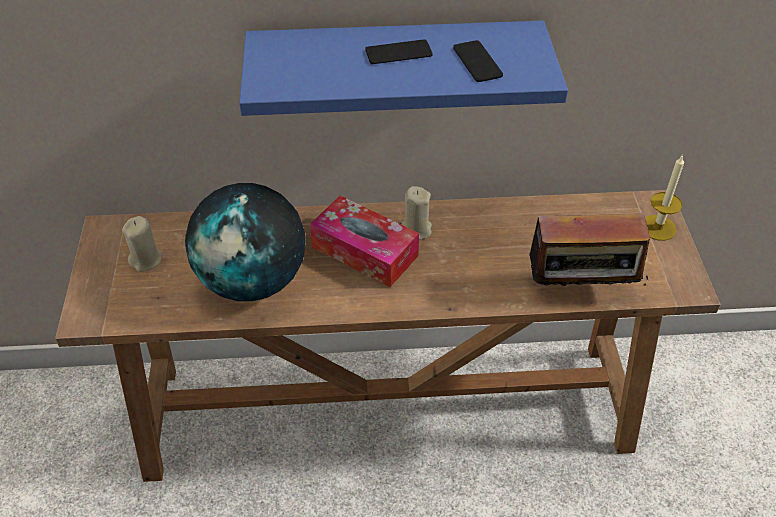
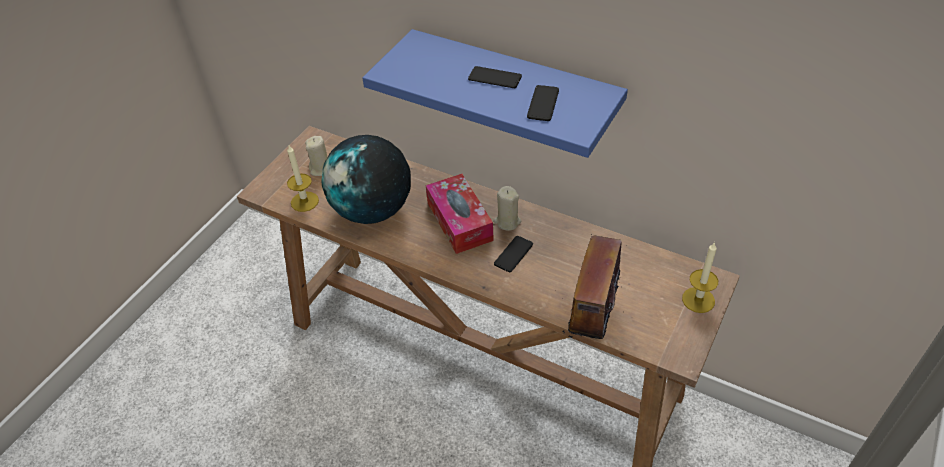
camera: 35 degrees right, 0 degrees up
(157, 306) = (304, 201): none -> candle
(451, 261) = (513, 254): none -> phone
(580, 290) = (591, 318): radio -> radio turned 75 degrees clockwise

